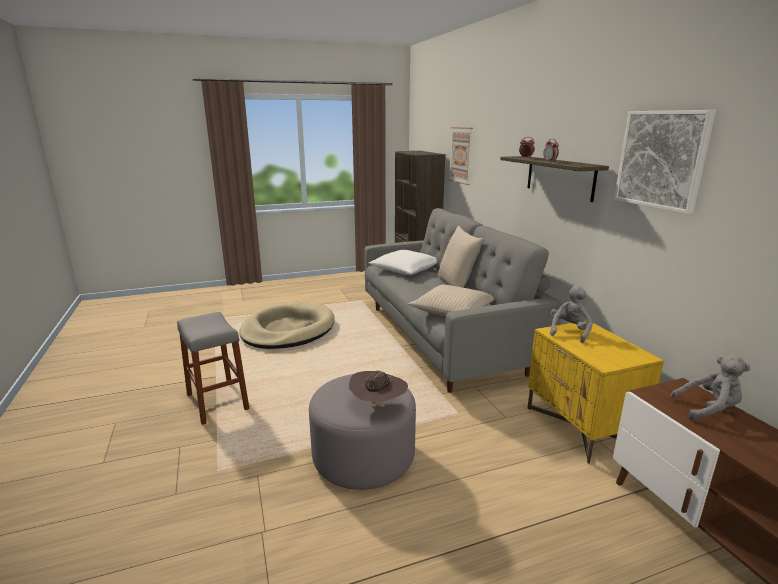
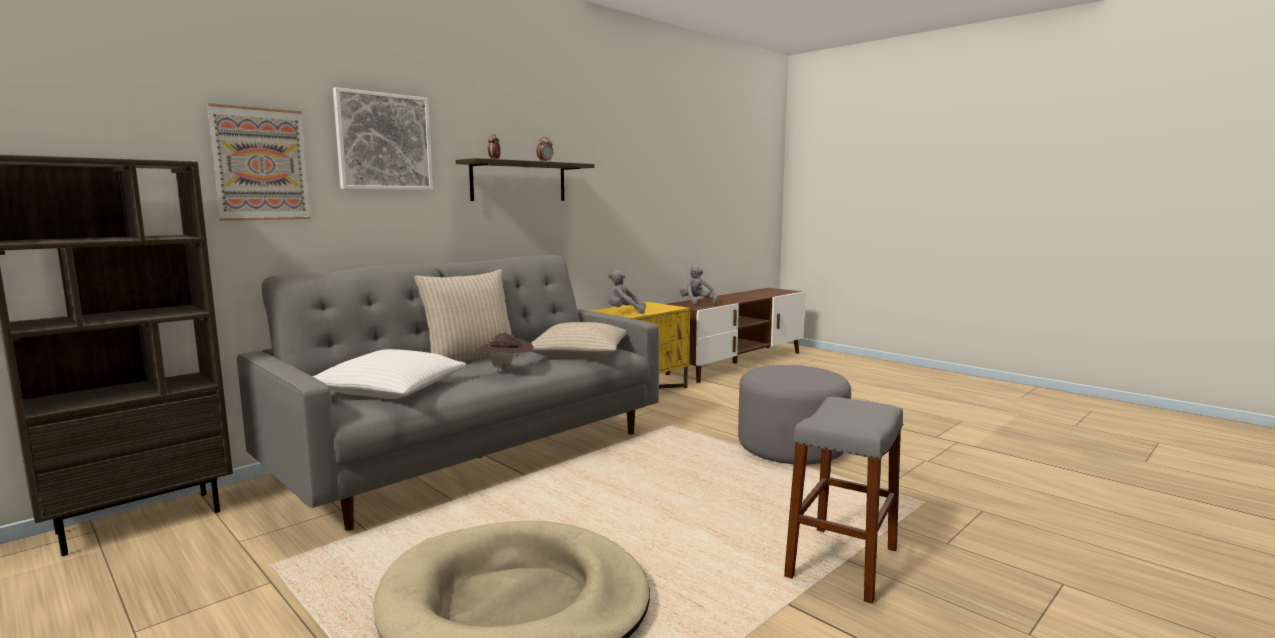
camera: 115 degrees left, 10 degrees down
(378, 405) = (800, 367): brown hat -> brown hat (505, 371)
(661, 159) = (613, 157): picture -> picture (384, 142)

